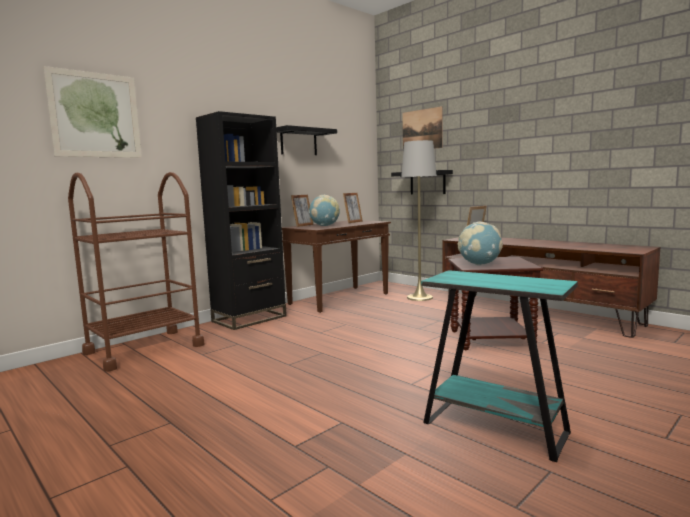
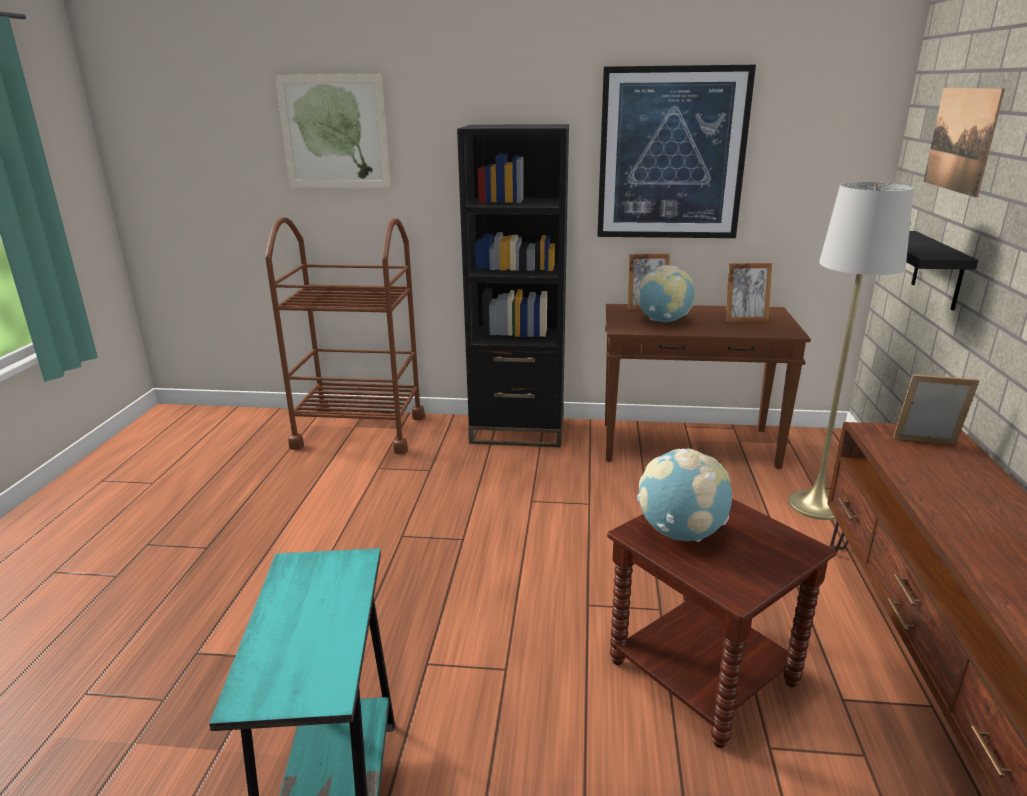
camera: 50 degrees right, 15 degrees up
(298, 142) = (671, 155): black shelf -> picture

